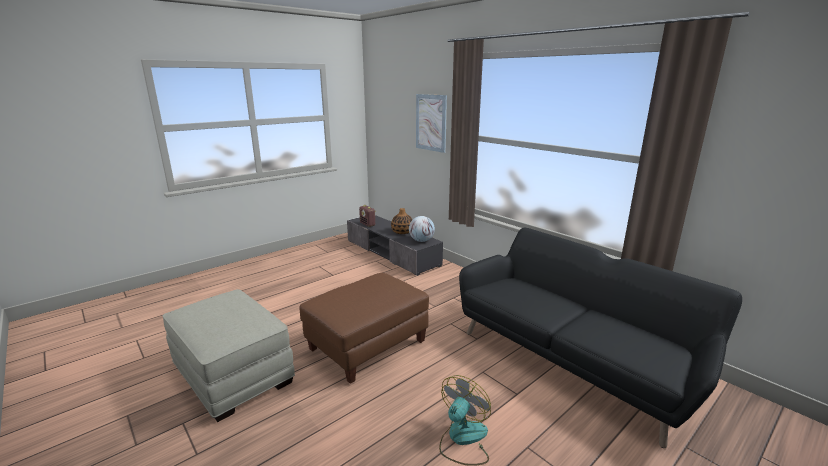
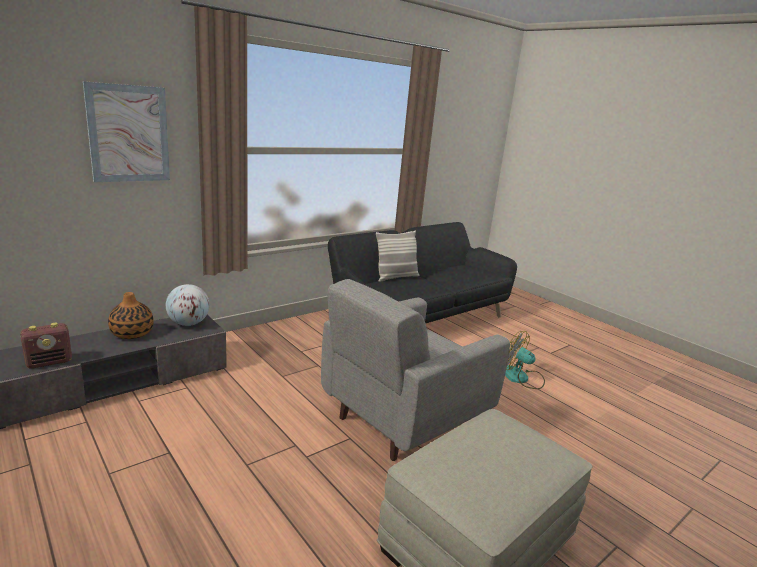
camera: 90 degrees left, 0 degrees up
(367, 346) = (402, 418): brown ottoman -> grey armchair
(556, 293) = (396, 277): none -> pillow

